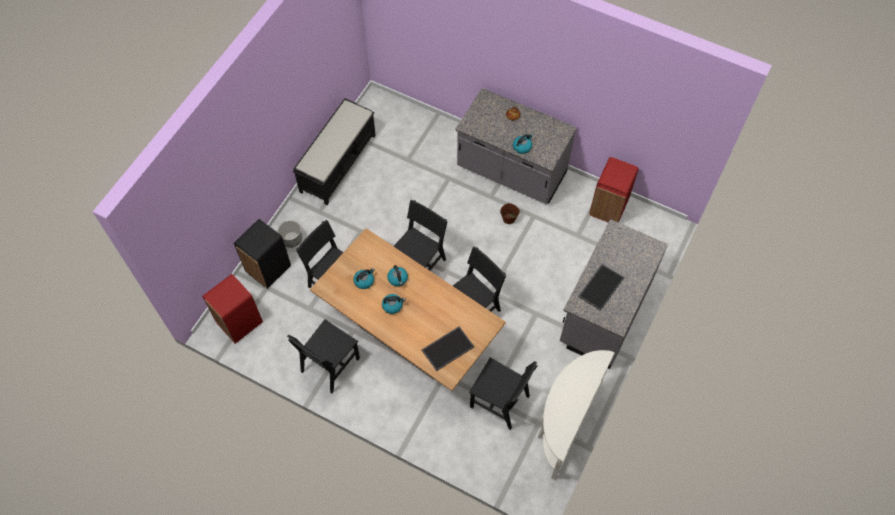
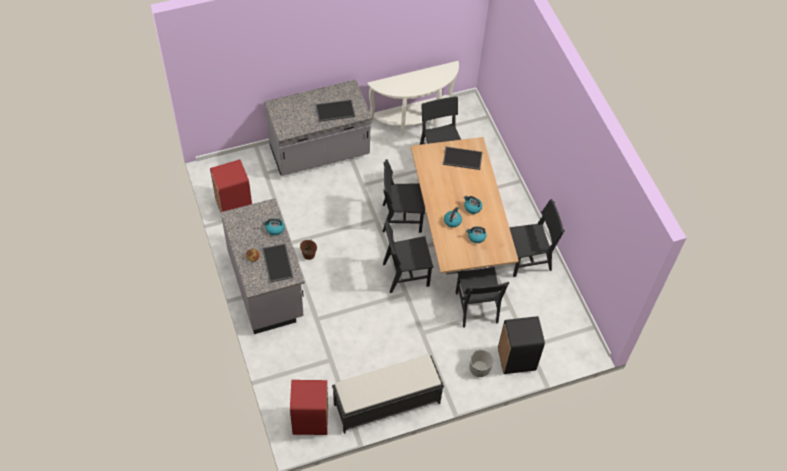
camera: 140 degrees left, 5 degrees down
(239, 323) = (569, 336): red trash can -> red trash can (310, 421)
(489, 125) = (278, 263): none -> tray

